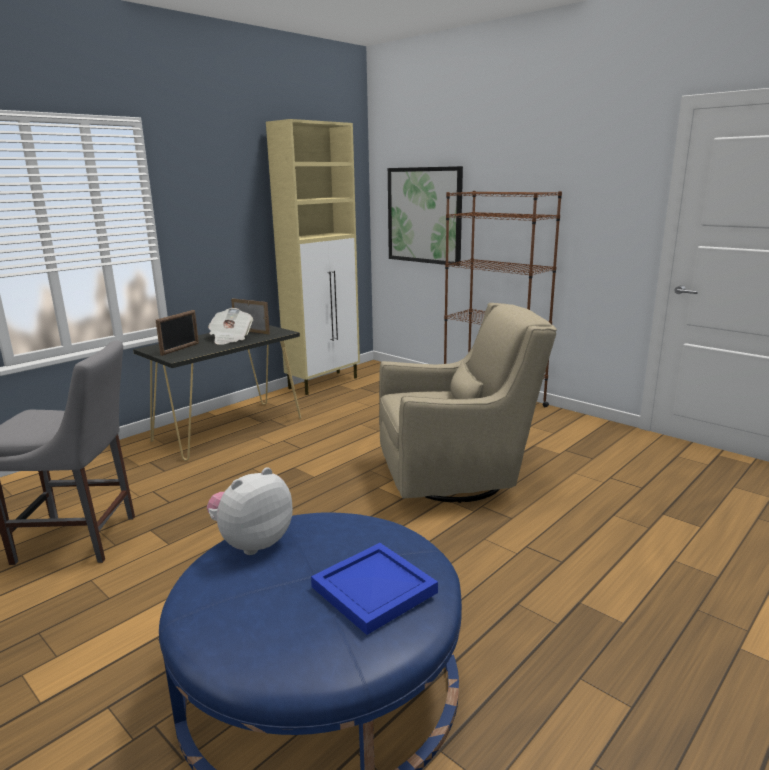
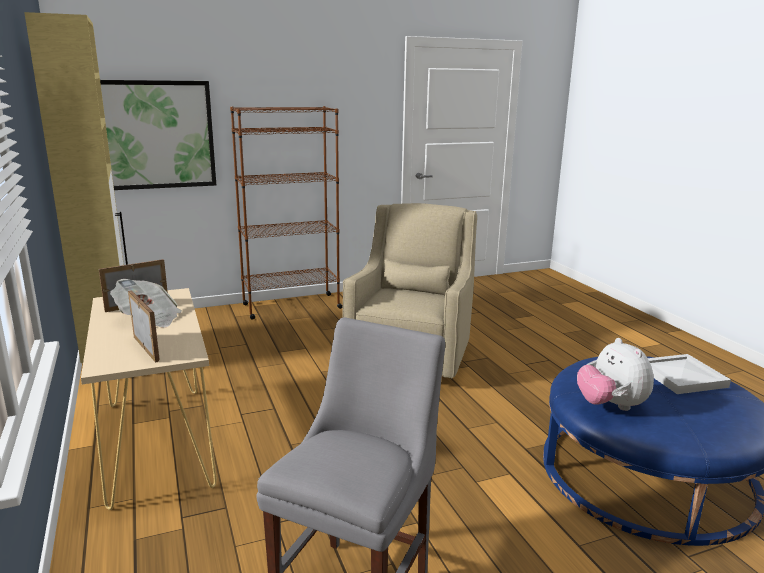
camera: 65 degrees left, 0 degrees up
(229, 429) = (158, 441): black console table -> beige console table
(374, 588) = (680, 376): blue tray -> white tray

